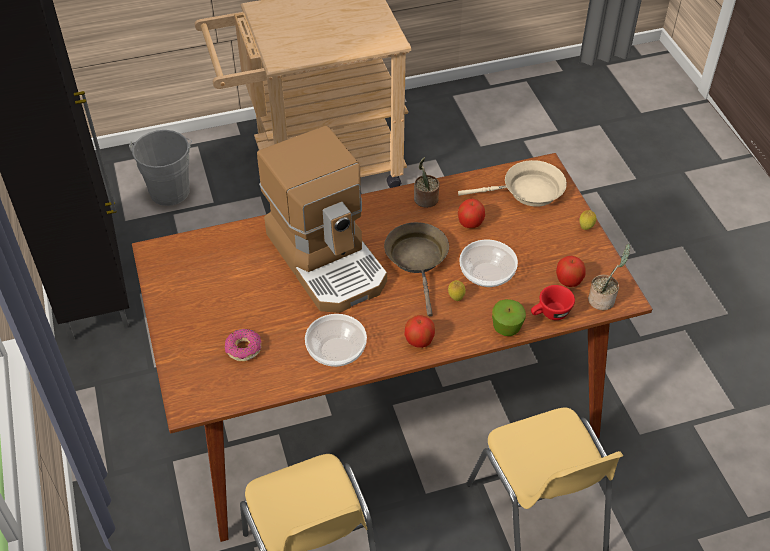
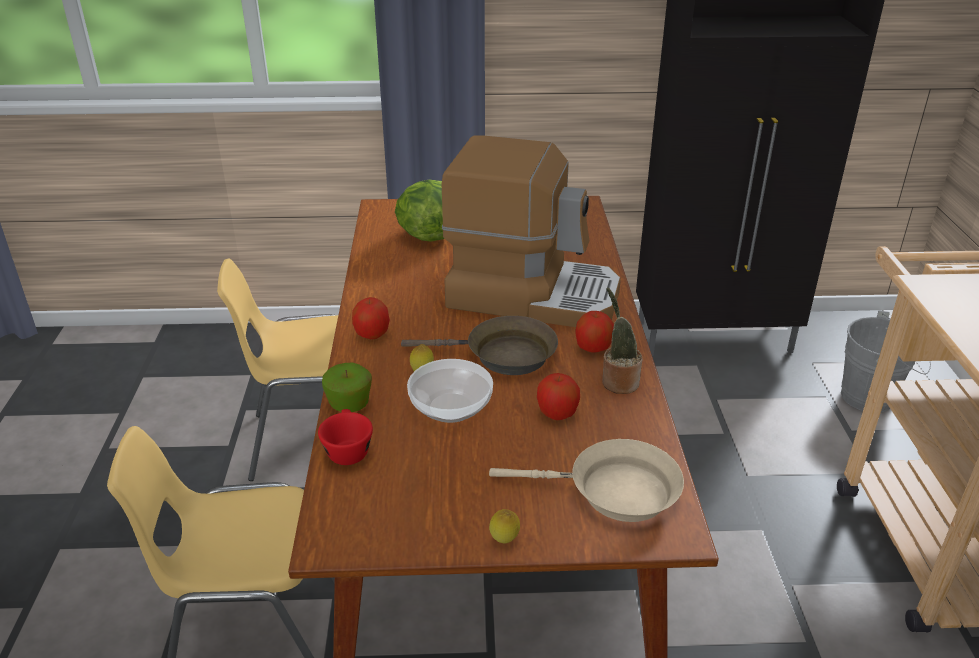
camera: 105 degrees right, 15 degrees down
(243, 349) = (428, 235): donut -> lettuce
(328, 258) = (532, 294): coffee machine -> coffee machine turned 150 degrees counterclockwise
(337, 351) = (392, 282): bowl -> none
(528, 191) = (614, 492): beige frying pan -> beige frying pan turned 90 degrees counterclockwise
(568, 281) = (397, 486): apple -> apple (593, 348)
(603, 299) = (340, 514): potted plant -> none

